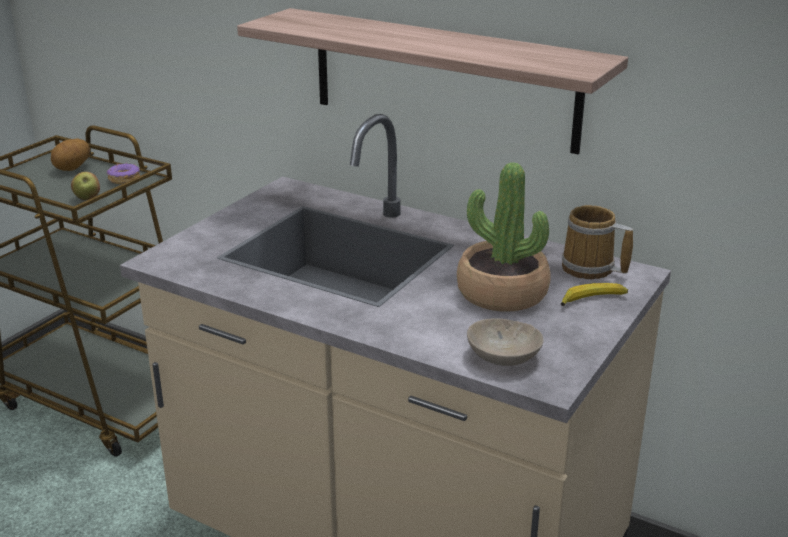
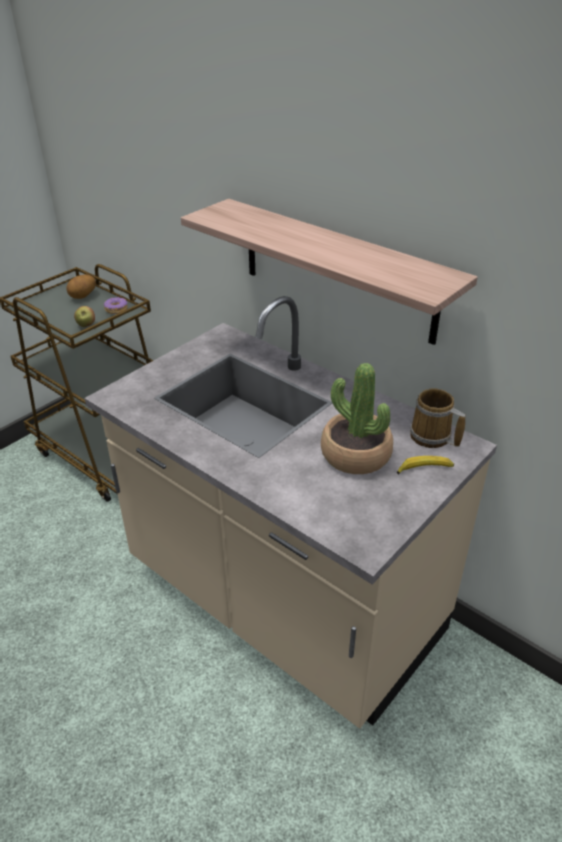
camera: 10 degrees right, 10 degrees up
(502, 357) = (337, 518): beige bowl -> none

